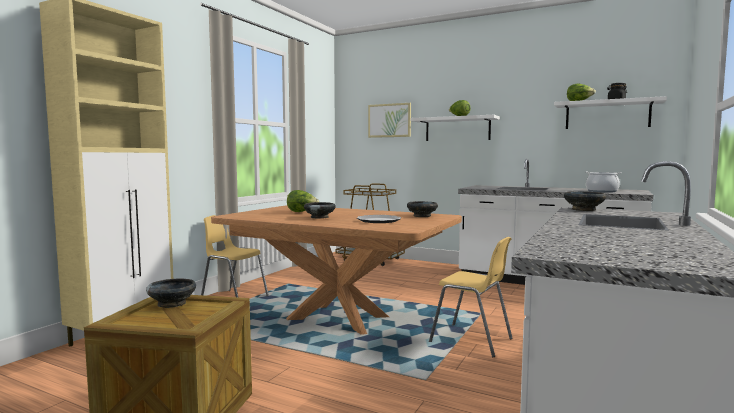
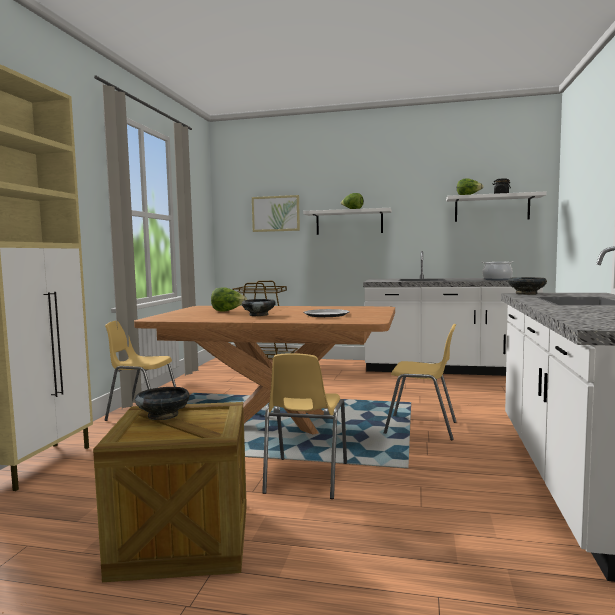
camera: 15 degrees left, 0 degrees up
(322, 375) = (305, 478): none -> yellow chair
(422, 216) = (359, 309): black bowl -> none

